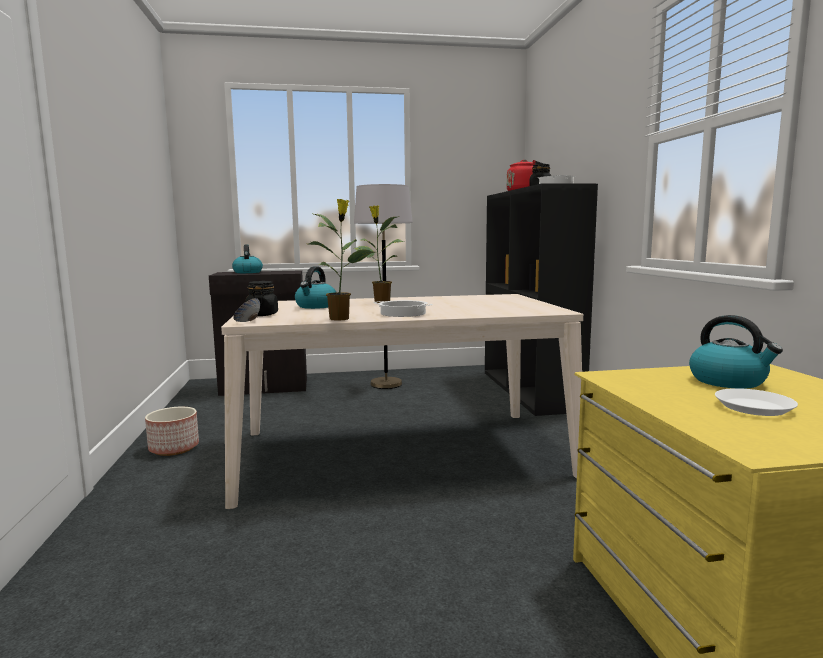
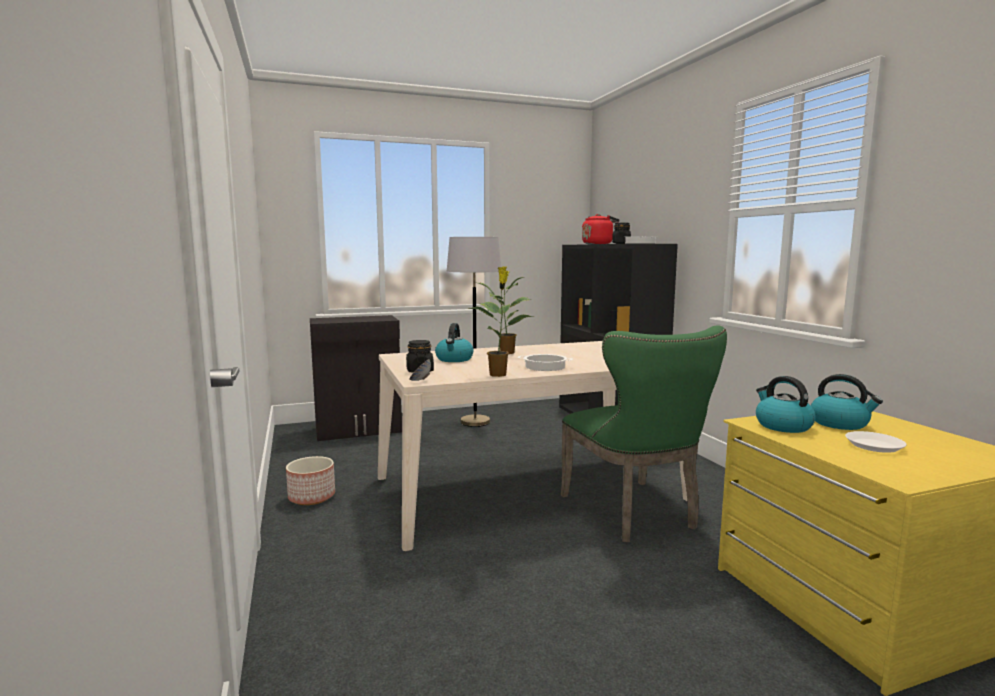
camera: 10 degrees left, 0 degrees up
(247, 272) = (342, 319): kettle -> kettle (782, 426)
(505, 488) = (635, 514): none -> green chair

